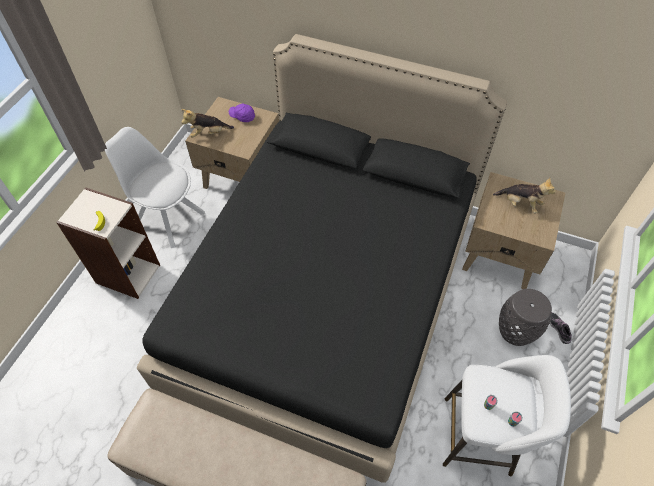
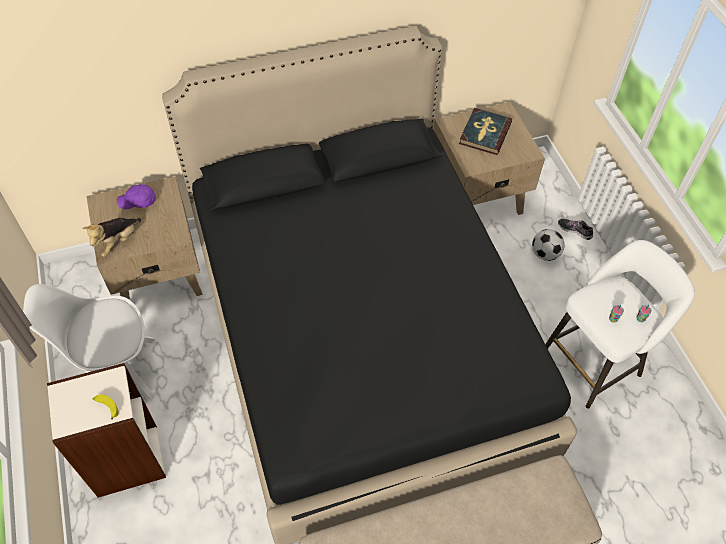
camera: 40 degrees left, 0 degrees up
(516, 330) = (545, 254): grey stool -> football
(520, 204) = (484, 133): plush toy -> book

